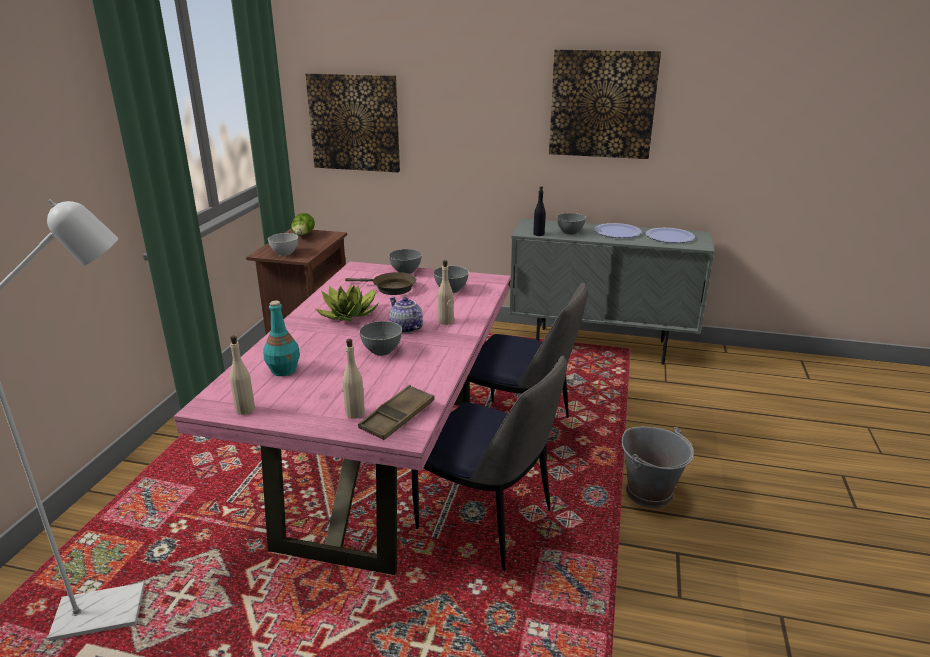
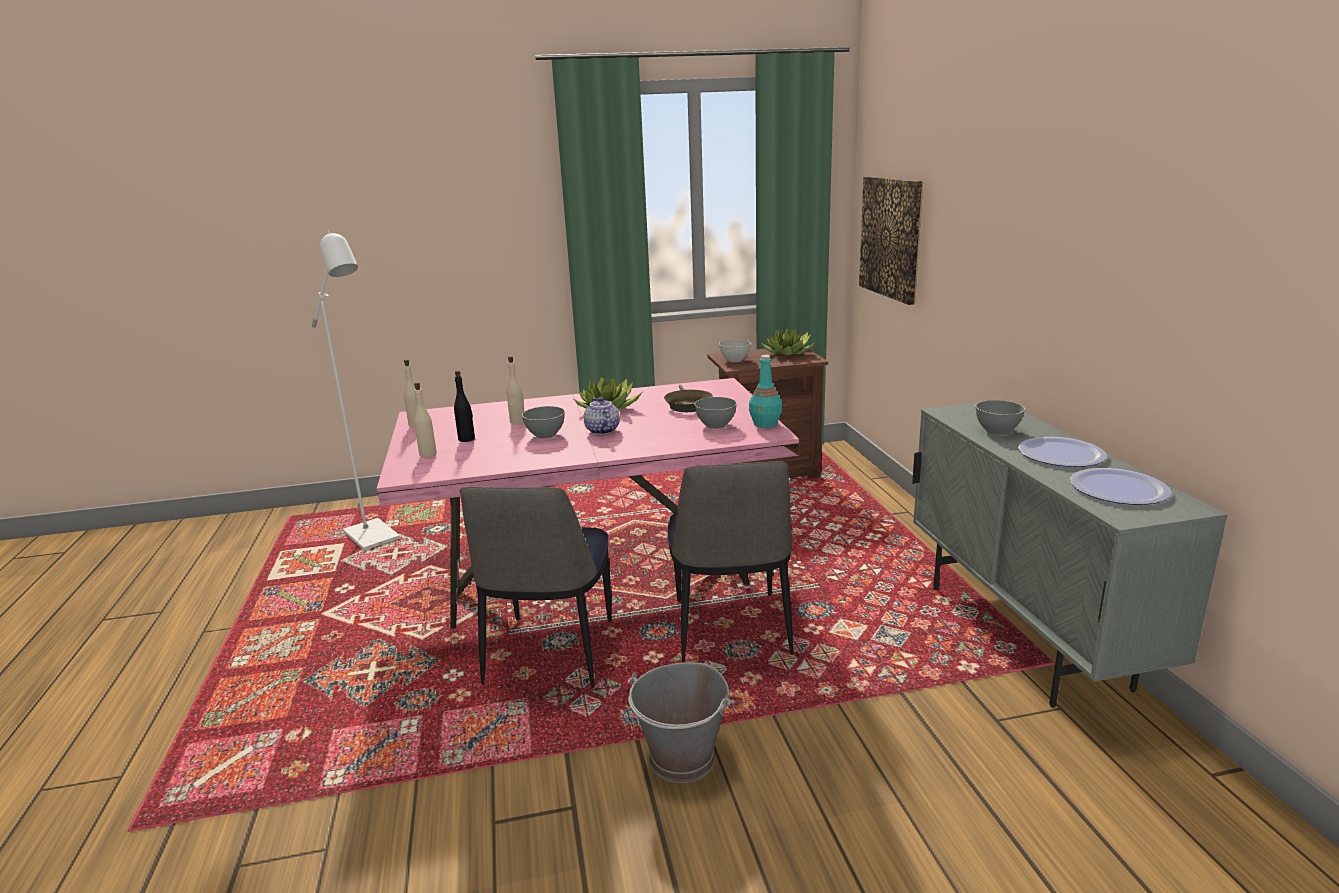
camera: 65 degrees right, 5 degrees down
(284, 370) = (485, 417): turquoise bottle -> turquoise bottle (765, 424)
(303, 235) = (789, 353): lettuce -> potted plant
(397, 417) = (428, 467): brown tray -> none
(405, 328) = (601, 431): teapot -> teapot turned 45 degrees counterclockwise
(406, 271) = (739, 399): grey bowl -> none
(446, 321) = (633, 440): beige bottle -> beige bottle (517, 422)
(538, 234) = (952, 418): black bottle -> black bottle (467, 439)
(602, 104) = (1104, 238): picture -> none

